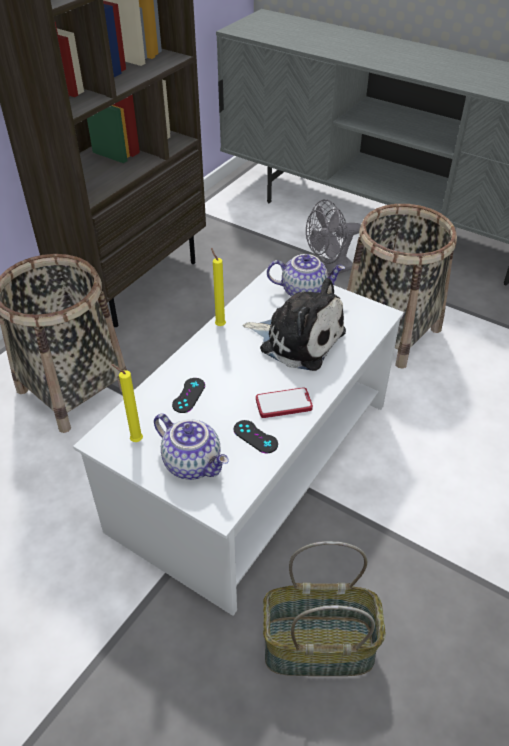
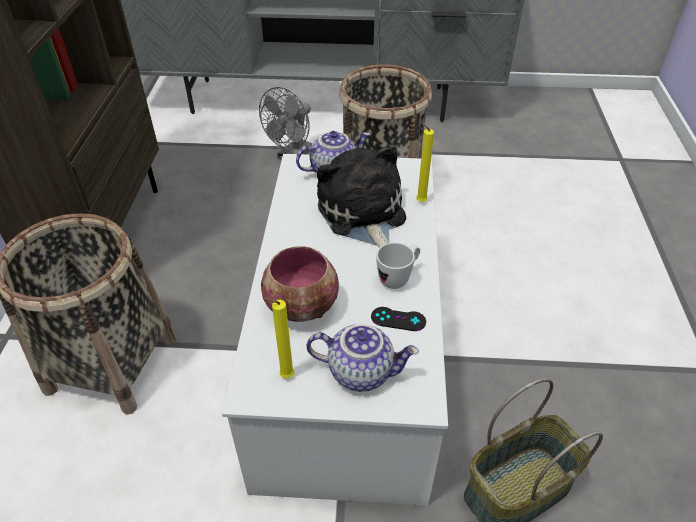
camera: 30 degrees left, 0 degrees up
(188, 395) = (303, 308): black game controller -> bowl
(219, 325) = (279, 229): yellow candle -> yellow candle (419, 201)
(283, 404) = (398, 278): phone -> white mug
(298, 339) = (362, 214): plush toy -> plush toy turned 105 degrees counterclockwise

